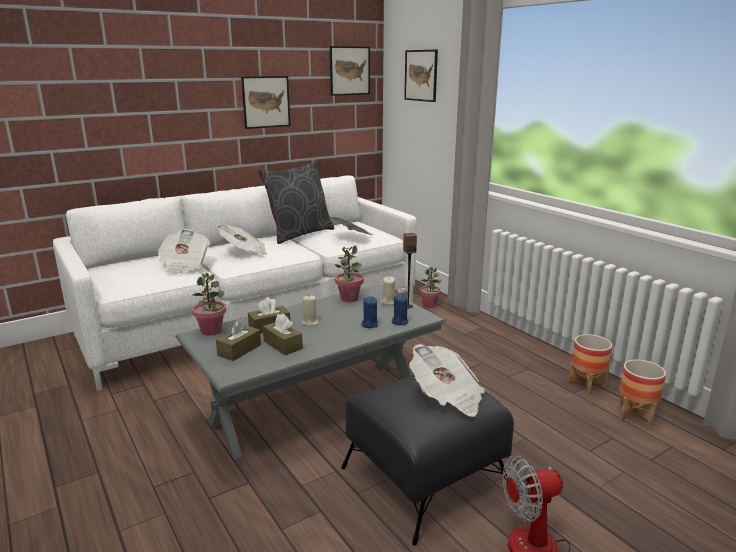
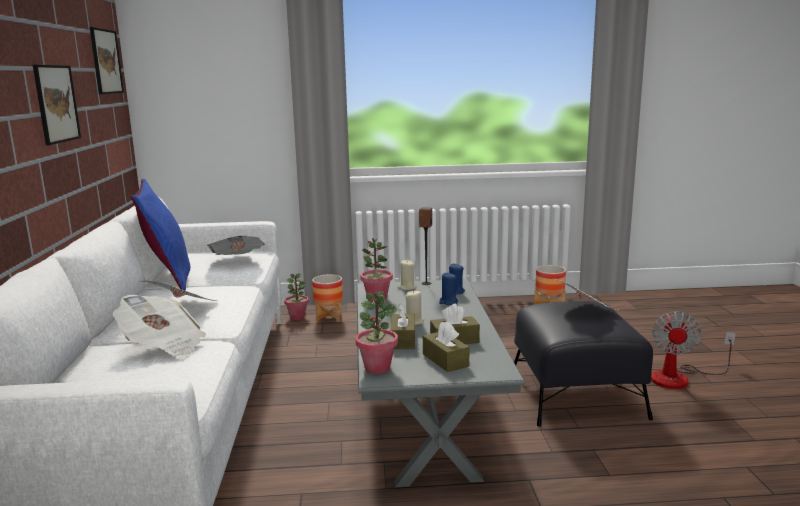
camera: 60 degrees left, 5 degrees down
(299, 234) = (168, 278): grey pillow -> blue pillow
(421, 75) = (206, 66): picture -> none
(586, 385) = (500, 307): planter -> planter (329, 318)

